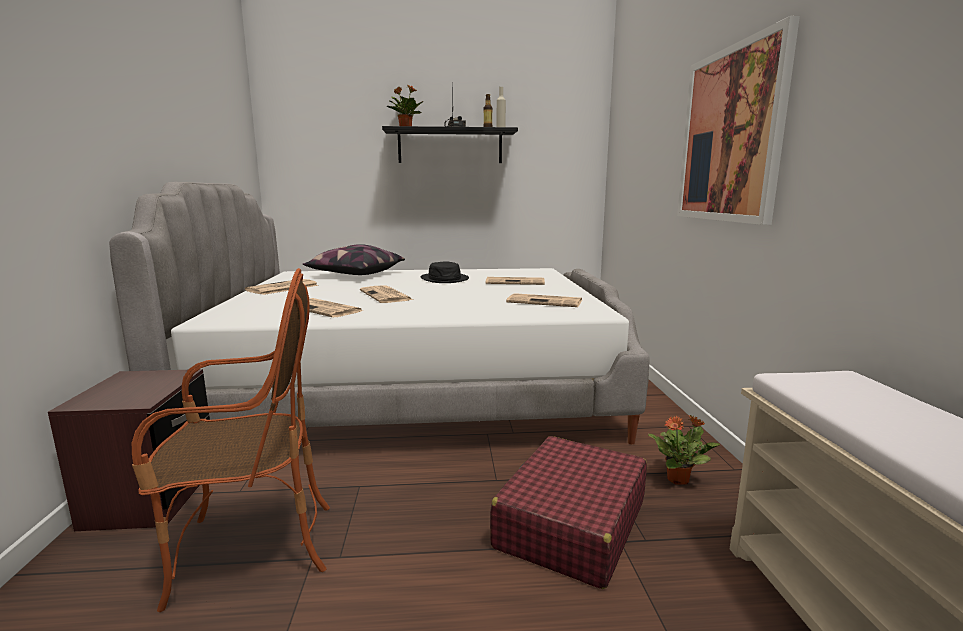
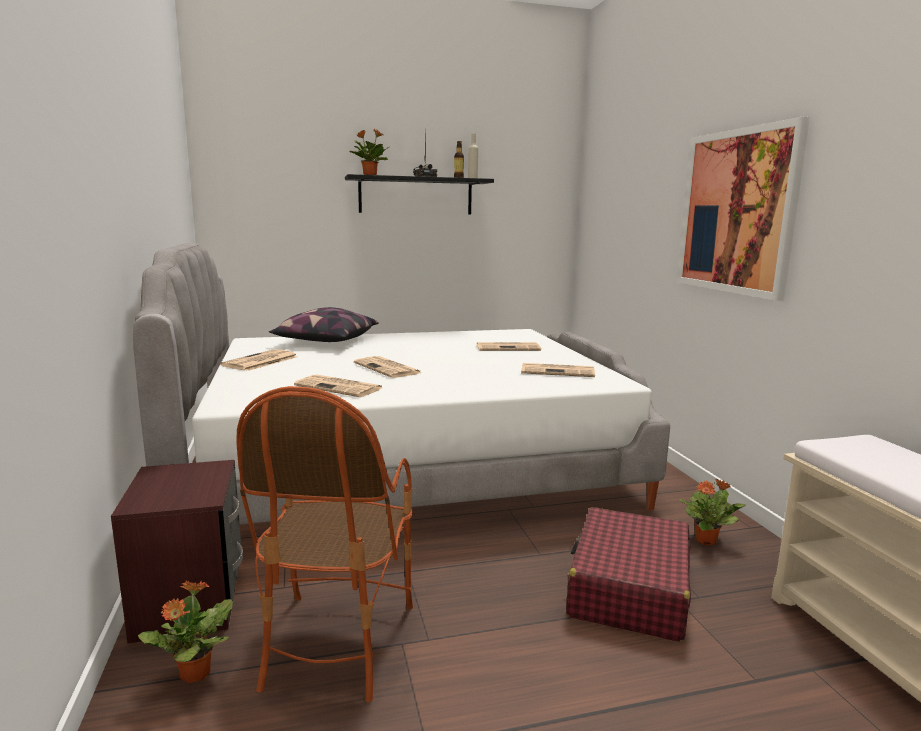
camera: 10 degrees left, 0 degrees up
(108, 568) = (194, 674): none -> potted plant
(252, 550) = (335, 642): armchair -> armchair turned 120 degrees clockwise
(444, 279) = (430, 345): black hat -> none

